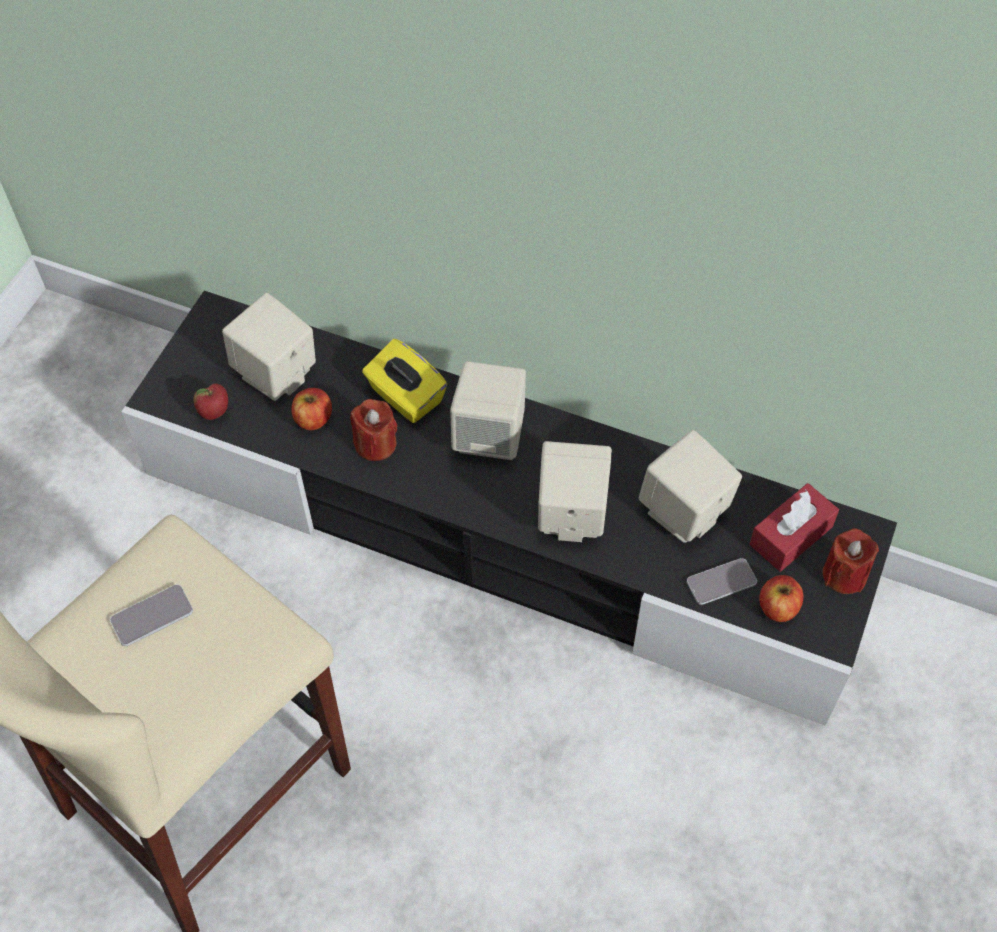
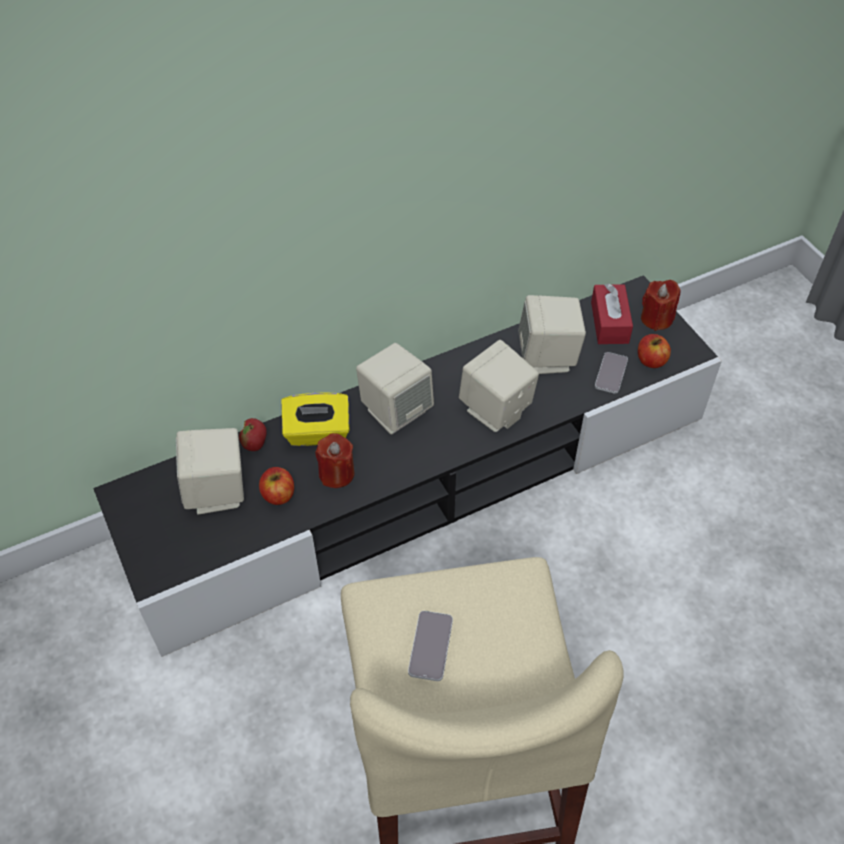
camera: 50 degrees left, 5 degrees down
(215, 413) = (208, 549): apple -> apple (255, 445)

